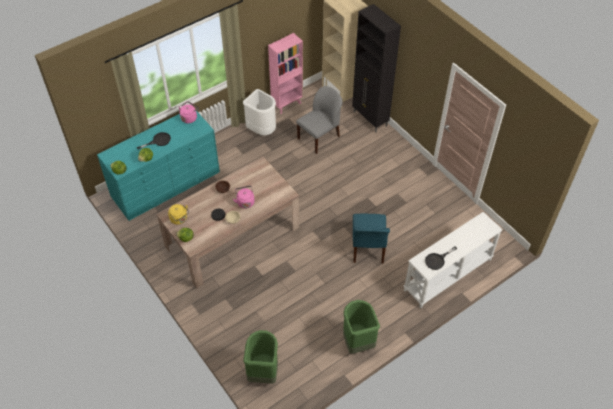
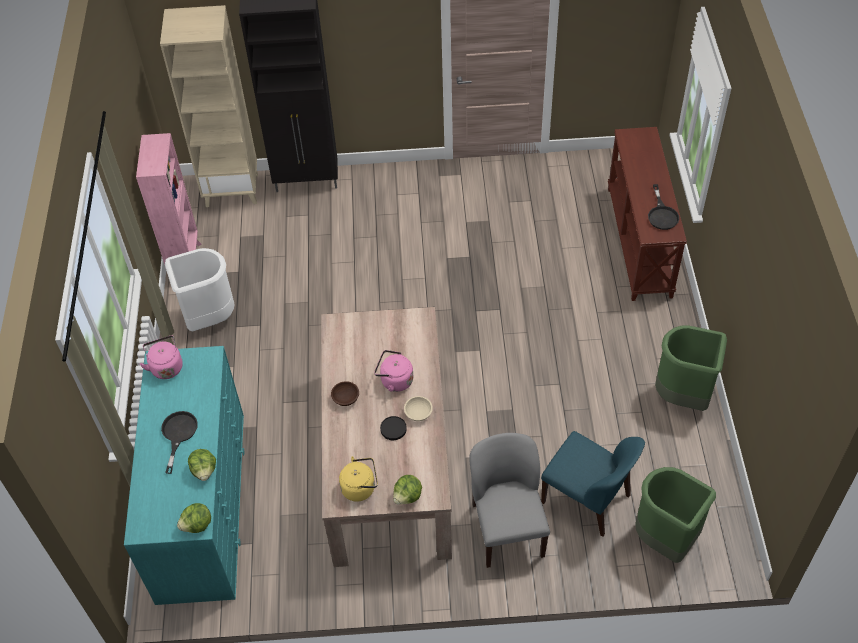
camera: 55 degrees left, 0 degrees up
(319, 137) = (287, 255): grey chair -> grey chair (507, 528)
(367, 248) = (534, 303): blue chair -> blue chair (587, 500)
(448, 275) = (640, 242): white console table -> brown console table

